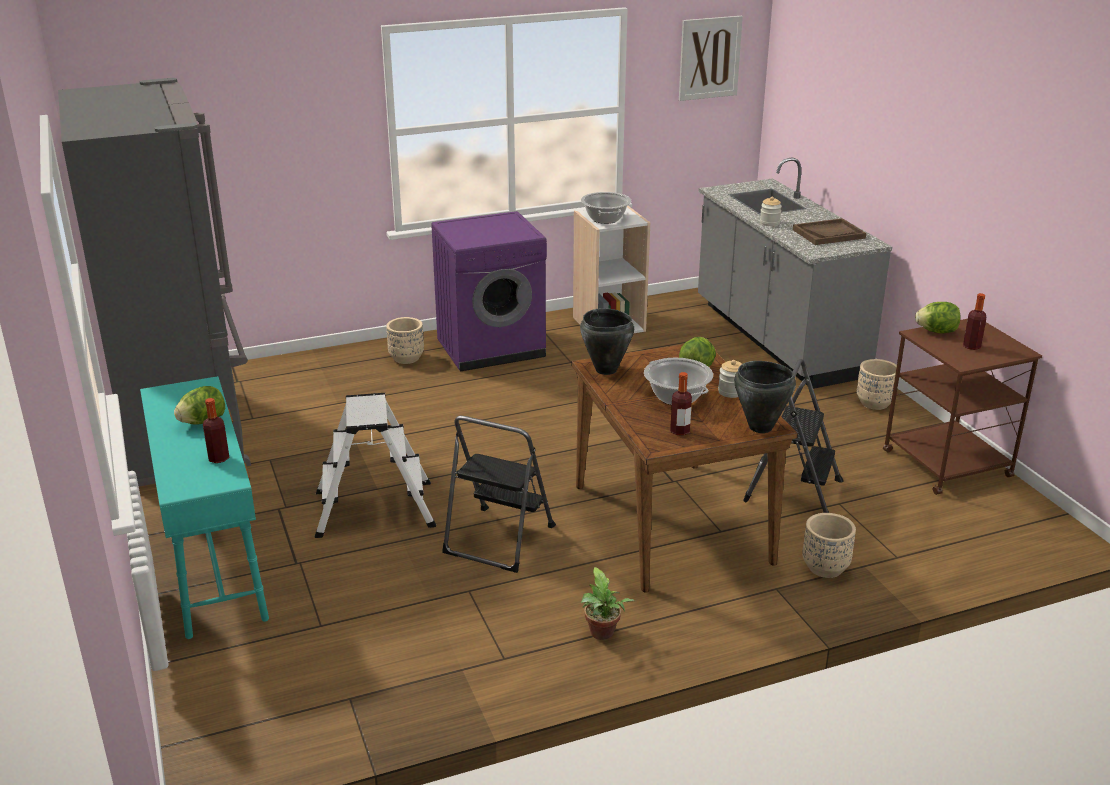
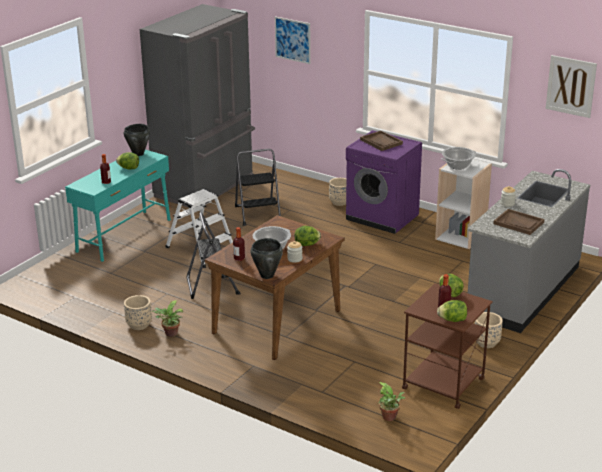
camera: 55 degrees right, 0 degrees up
(239, 118) = (292, 40): none -> picture
(478, 228) = (381, 142): none -> brown tray
(606, 370) = (277, 225): black cooking pot -> black cooking pot (138, 154)
(789, 489) = (350, 343): black step ladder -> black step ladder (257, 212)
(825, 568) = (287, 374): beige planter -> beige planter (139, 325)
(1001, 530) = (390, 418): none -> potted plant
(1009, 352) = (452, 320): none -> lettuce

